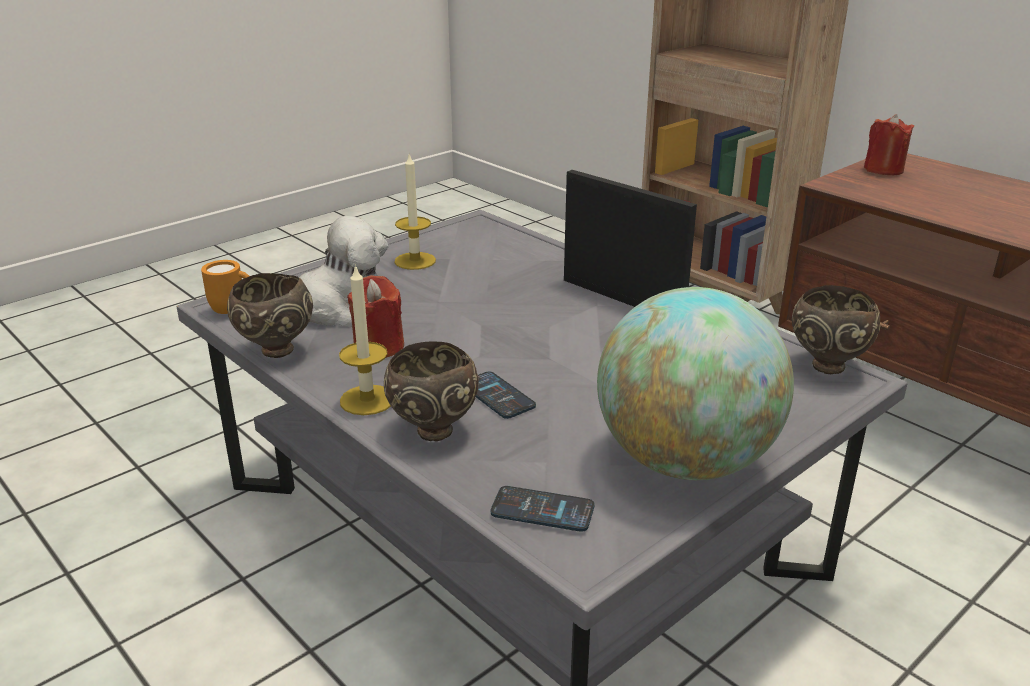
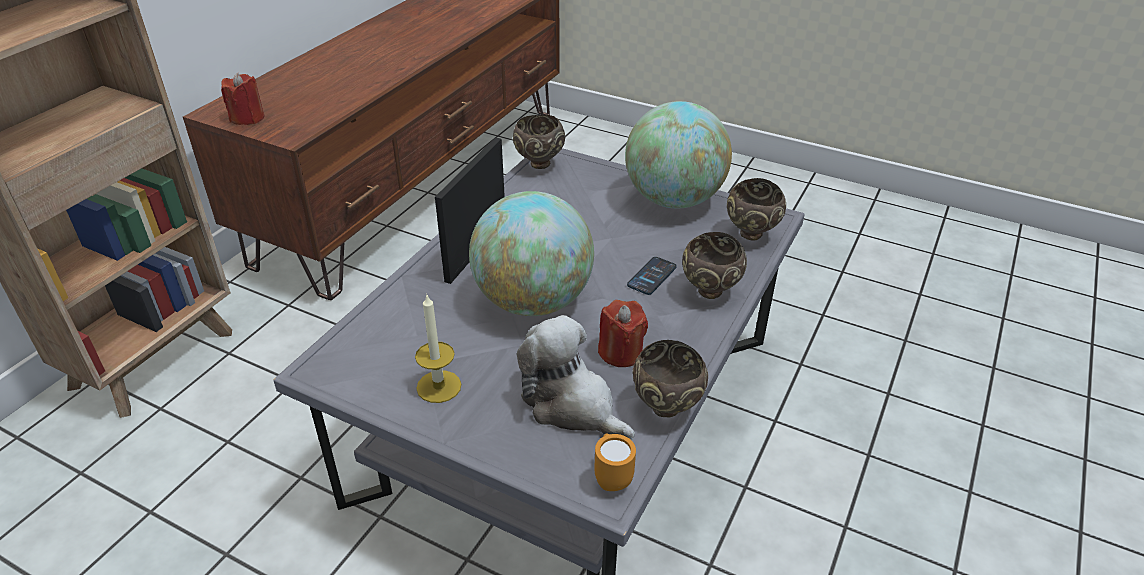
camera: 110 degrees left, 10 degrees up
(367, 400) = (699, 330): candle -> none
(501, 315) = (533, 302): none -> globe
(542, 510) = (751, 235): phone -> brown bowl

